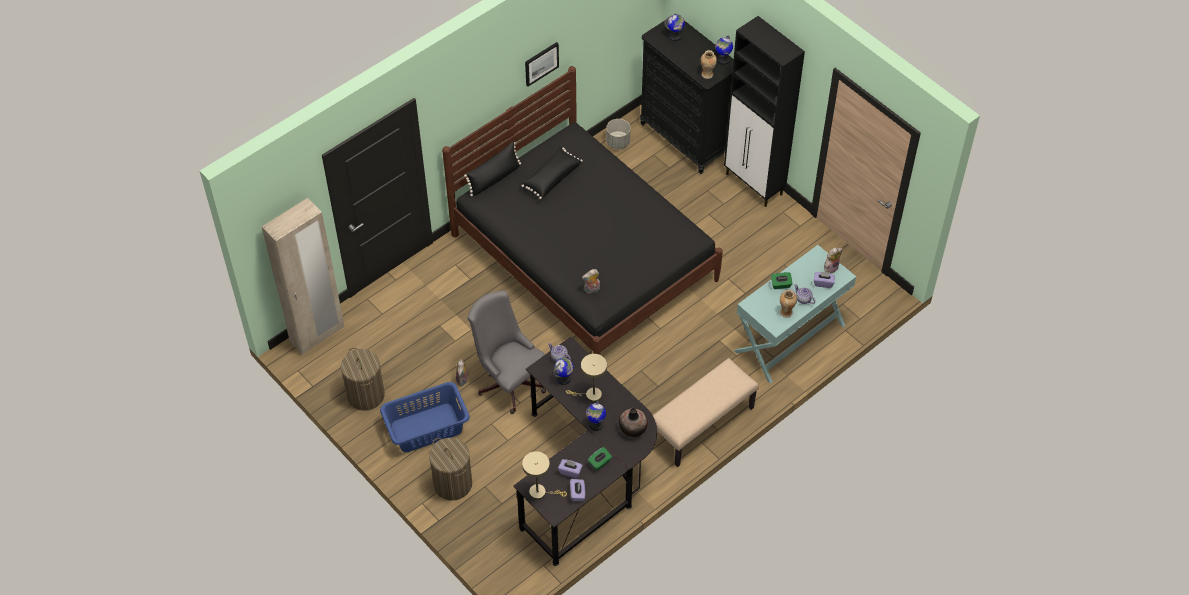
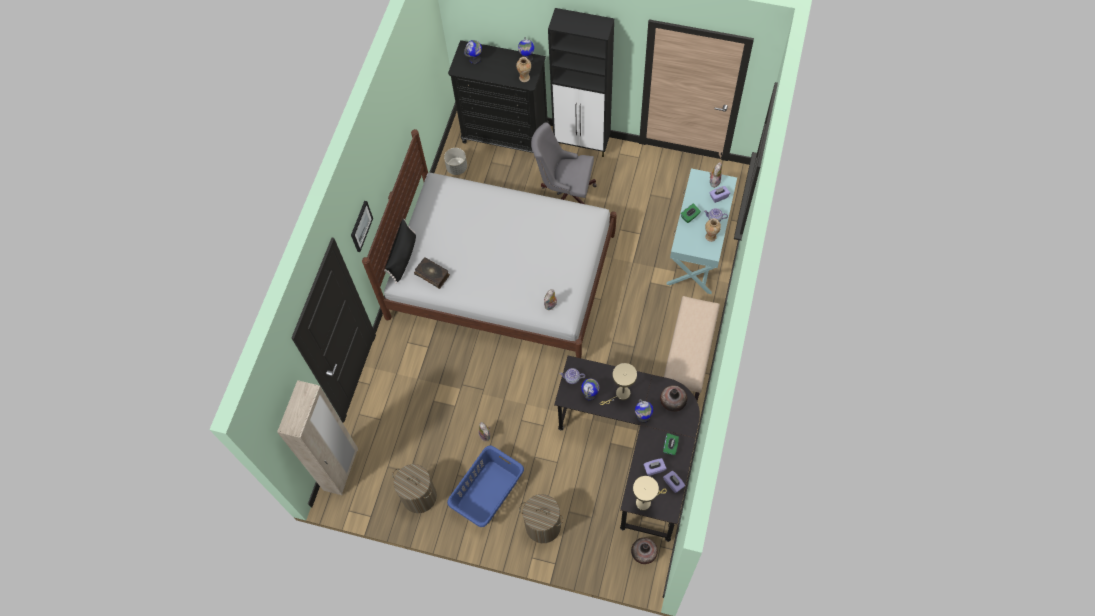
camera: 30 degrees left, 10 degrees up
(508, 206) = (432, 274): none -> book
(509, 381) = (521, 413): grey office chair -> grey office chair (565, 192)
(524, 561) = (644, 553): none -> vase
(541, 63) = (394, 142): picture -> picture (360, 226)
(551, 177) = (448, 230): black pillow -> none
(584, 257) = (502, 276): black bed -> white bed

